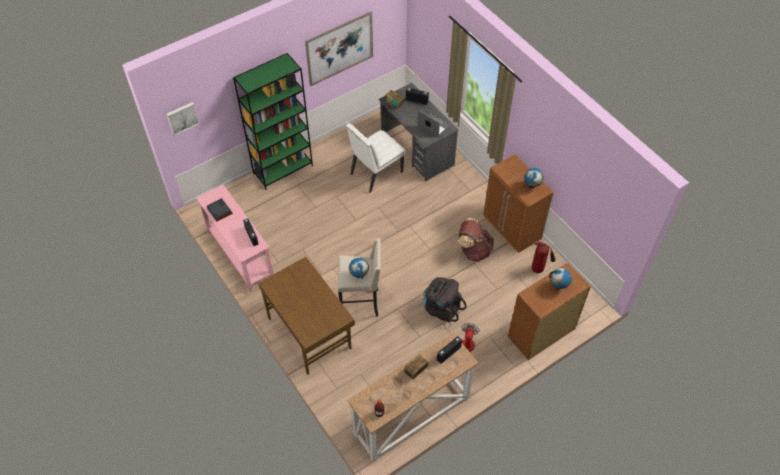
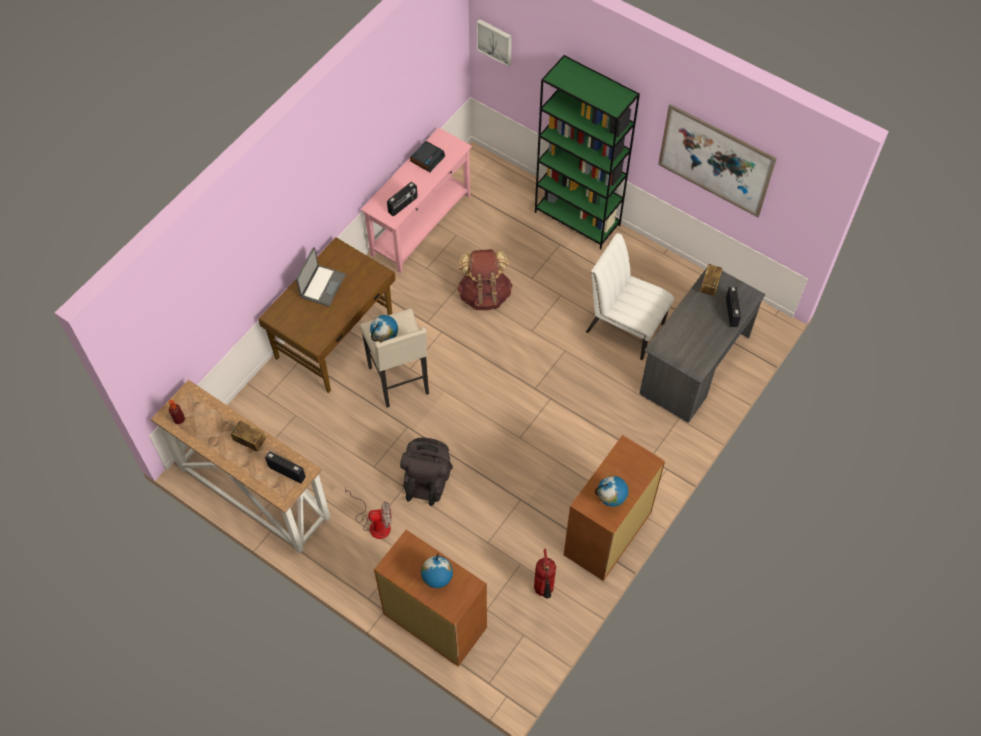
camera: 70 degrees right, 5 degrees up
(433, 126) = (692, 348): laptop -> laptop (322, 286)
(474, 250) = (542, 493): brown backpack -> brown backpack (484, 294)

